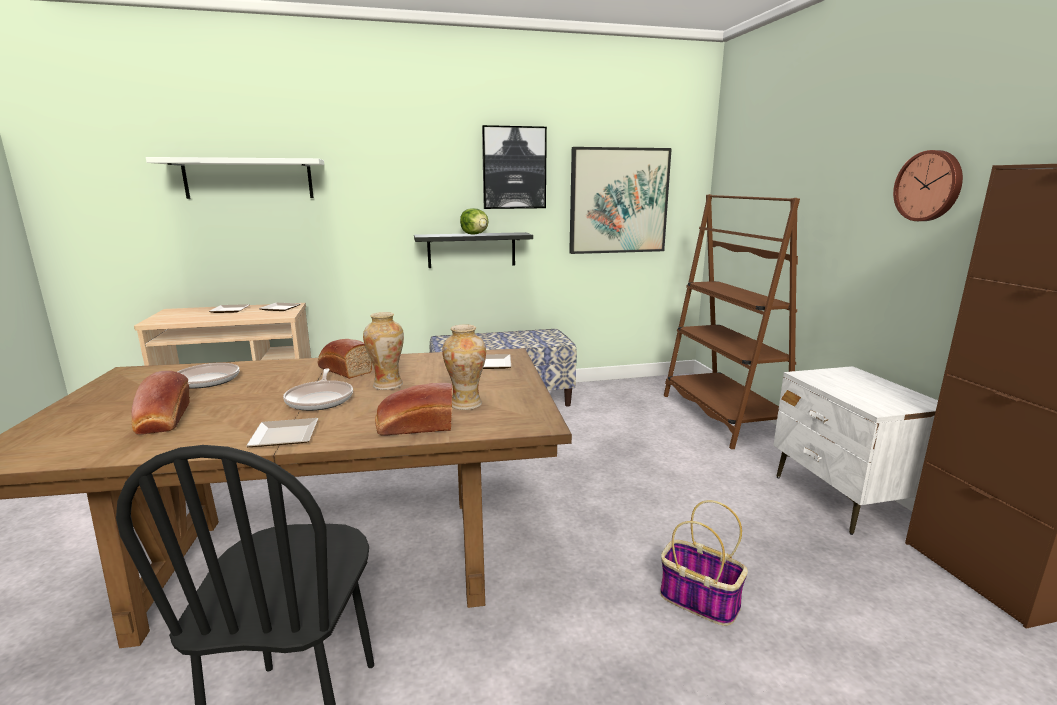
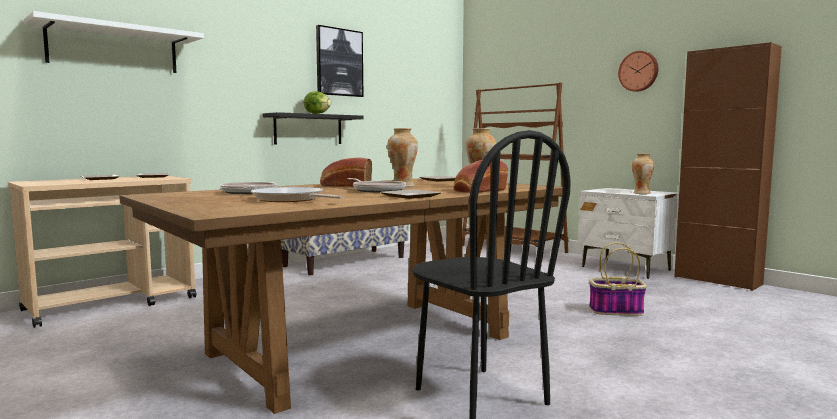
camera: 30 degrees left, 10 degrees down
(163, 420) = (290, 199): bread -> frying pan
(618, 201) = (409, 95): picture -> none
(871, 400) = (641, 193): none -> vase

